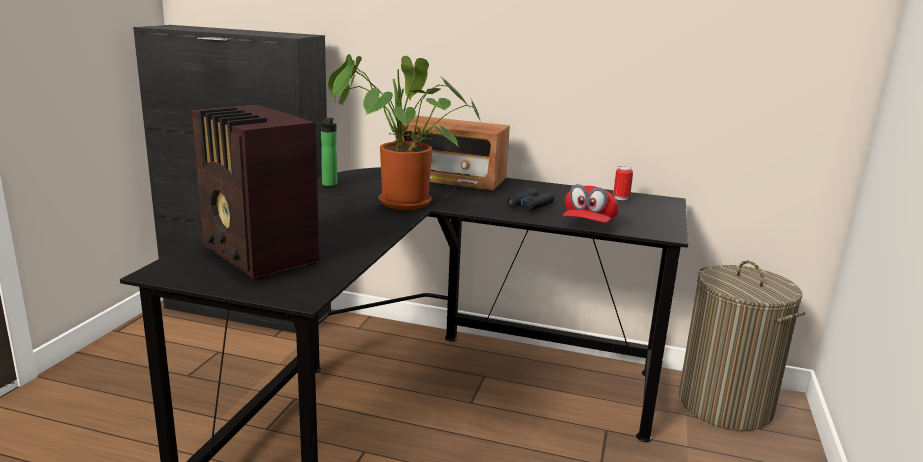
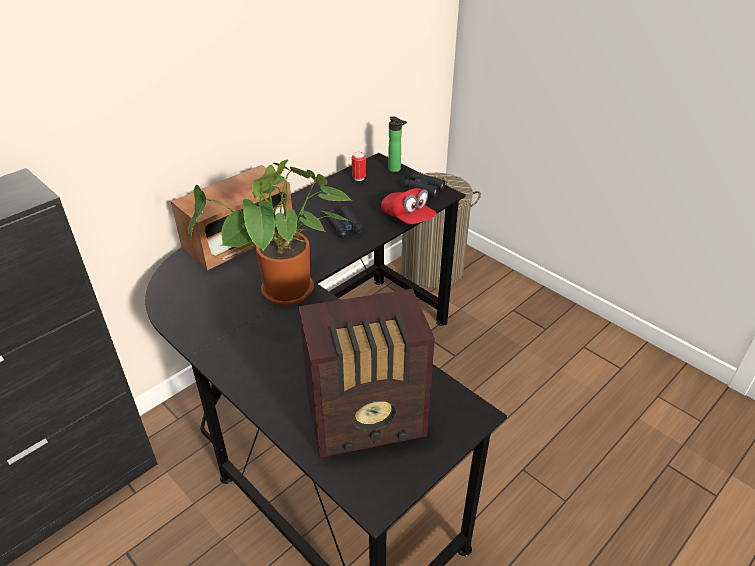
camera: 60 degrees left, 20 degrees up
(328, 184) = (188, 323): bottle -> bottle (396, 169)
(658, 224) = (424, 188): none -> black binoculars

